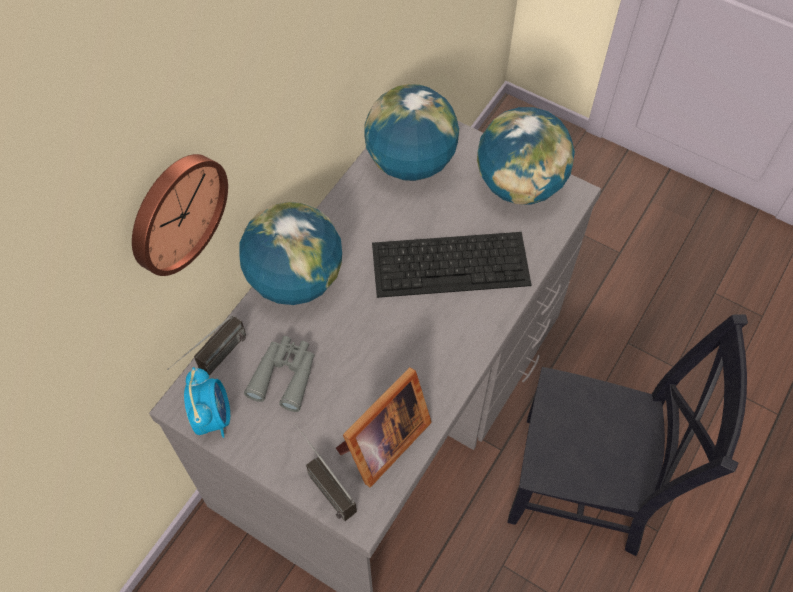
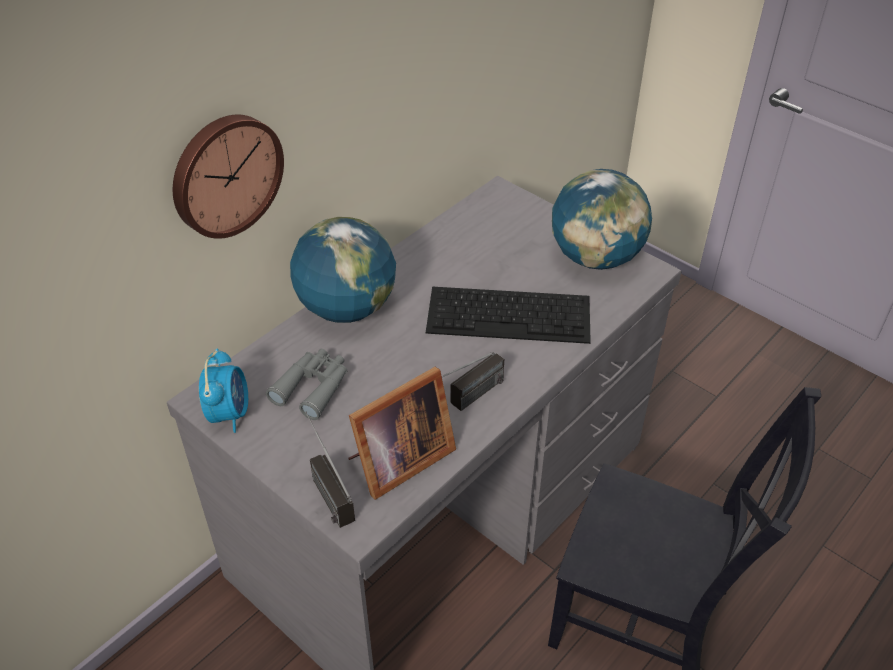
camera: 10 degrees right, 15 degrees down
(213, 363) = (244, 367): radio -> radio (466, 401)
(410, 162) = (487, 227): globe -> none

